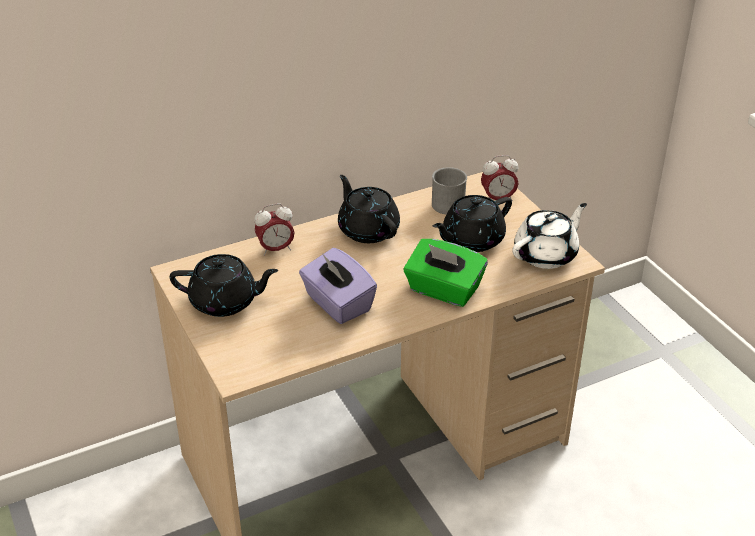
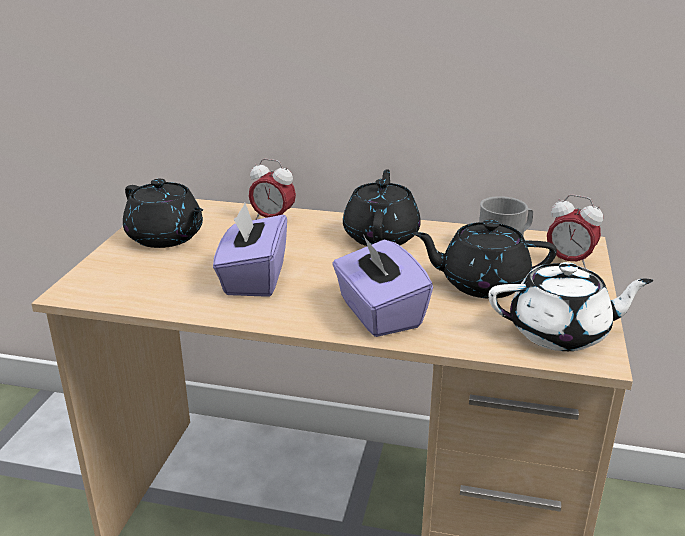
camera: 40 degrees right, 10 degrees down
(443, 290) = (378, 313): green tissue box -> purple tissue box

